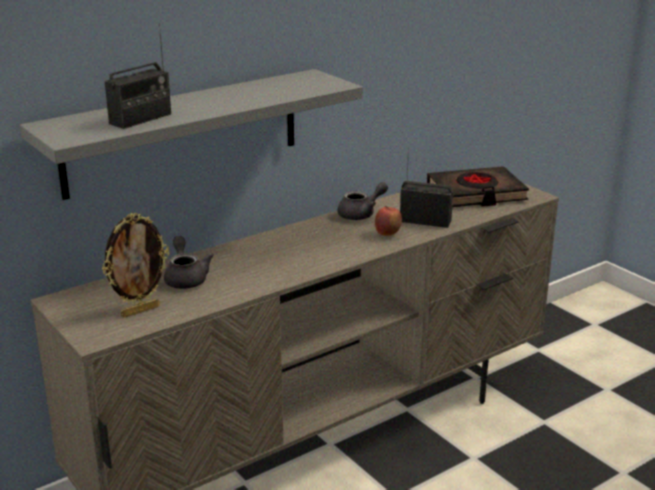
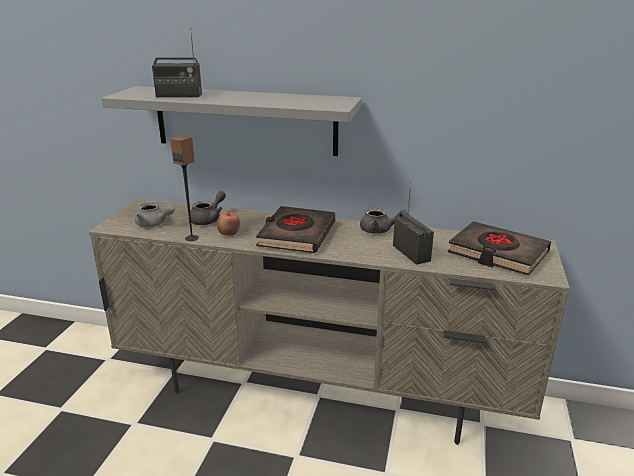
camera: 50 degrees right, 0 degrees up
(140, 311) = (154, 224): picture frame -> grey teapot
(220, 301) = (192, 238): none -> speaker
(306, 250) = (296, 235): none -> black book
(387, 234) = (365, 249): apple -> apple (229, 235)

